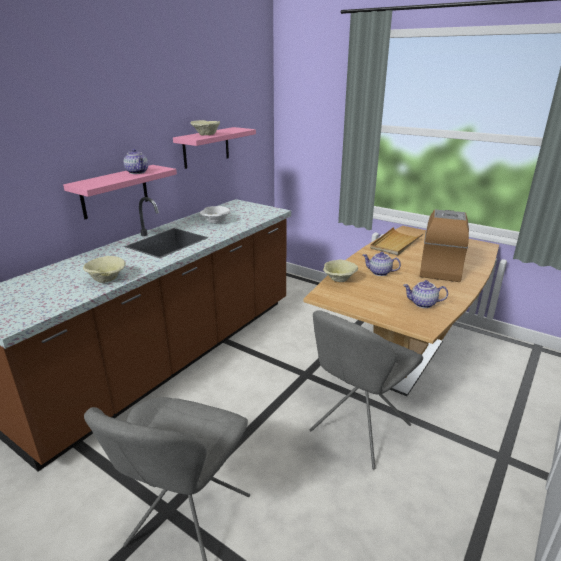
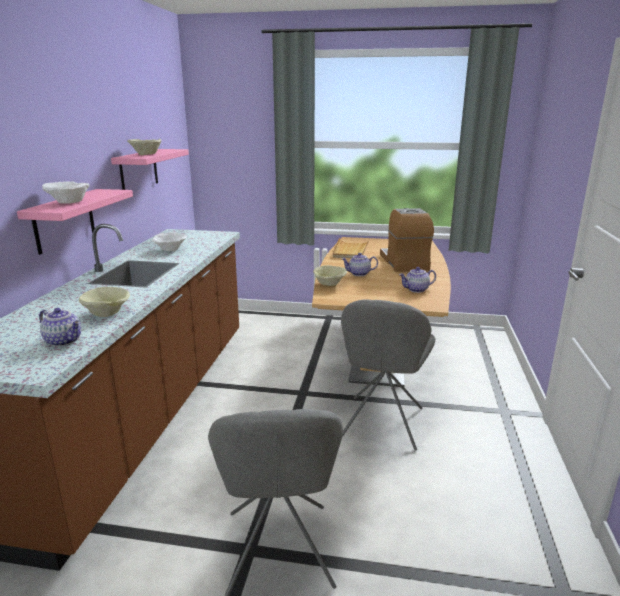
camera: 25 degrees left, 5 degrees down
(109, 179) = (69, 202): none -> white bowl
(138, 172) = (93, 195): teapot -> teapot (64, 341)

